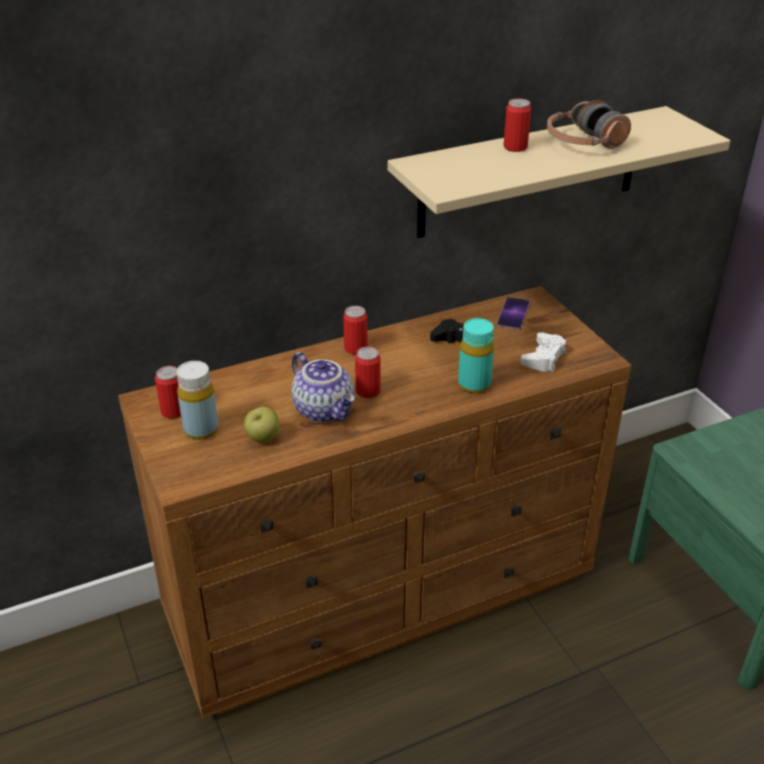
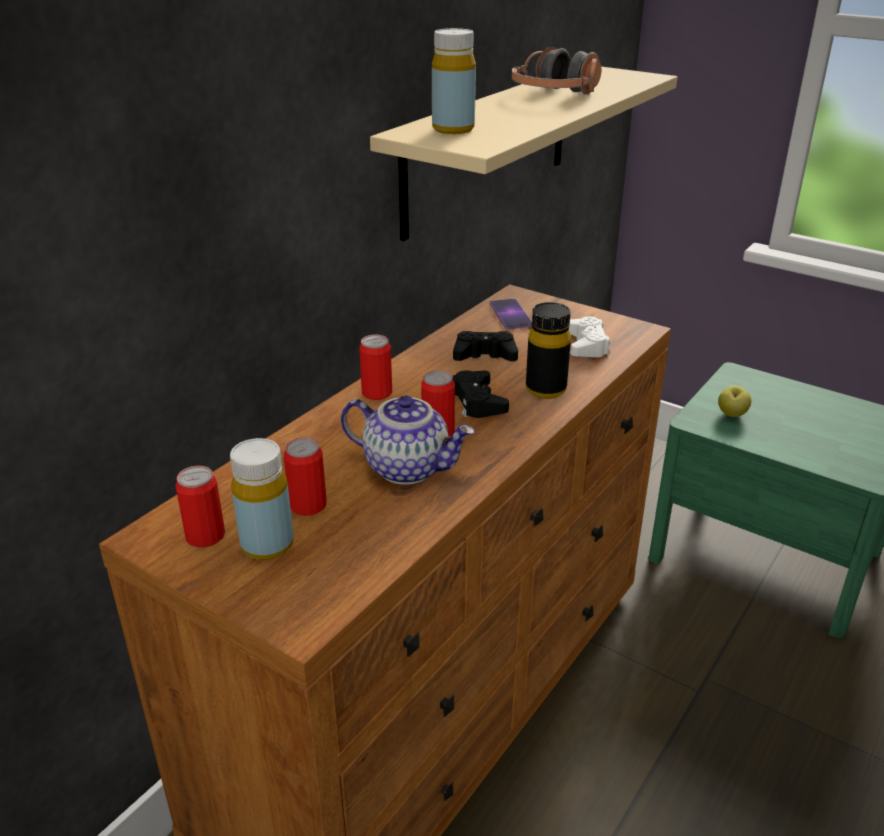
camera: 30 degrees left, 5 degrees down
(263, 438) = (362, 526): apple -> apple (731, 415)
(416, 378) = (477, 401): none -> black game controller
(452, 166) = (453, 129): none -> yellow bottle
(474, 384) = (545, 389): turquoise bottle -> black bottle
(515, 147) = (493, 107): can -> can (308, 505)

